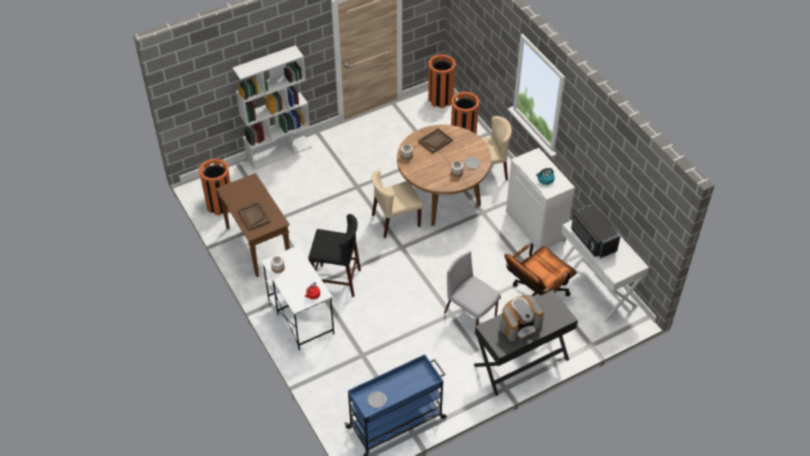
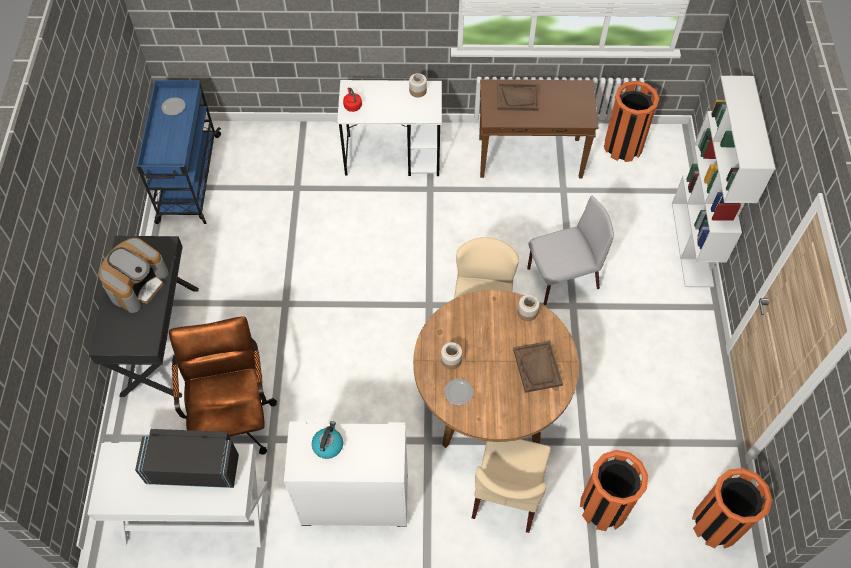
camera: 120 degrees right, 10 degrees up
(337, 280) = (422, 211): black stool -> none
(471, 315) = (267, 325): grey chair -> grey chair (561, 279)
(520, 325) = (138, 284): coffee machine -> coffee machine turned 150 degrees counterclockwise

